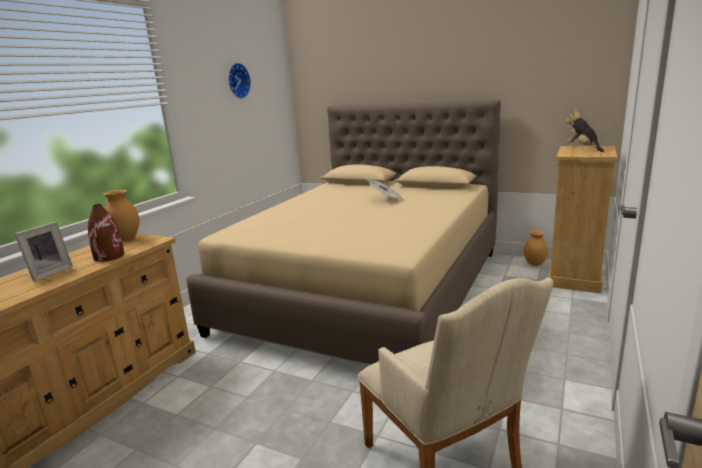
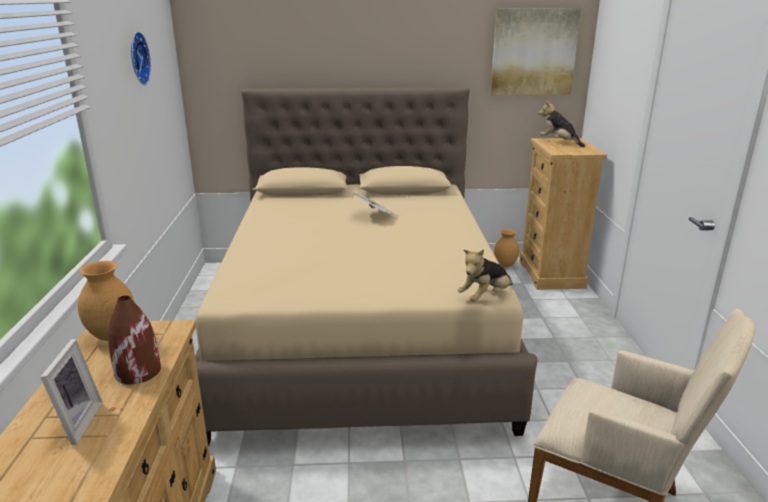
camera: 30 degrees left, 5 degrees up
(391, 256) = (485, 297): none -> plush toy
(566, 65) = (533, 52): none -> picture

